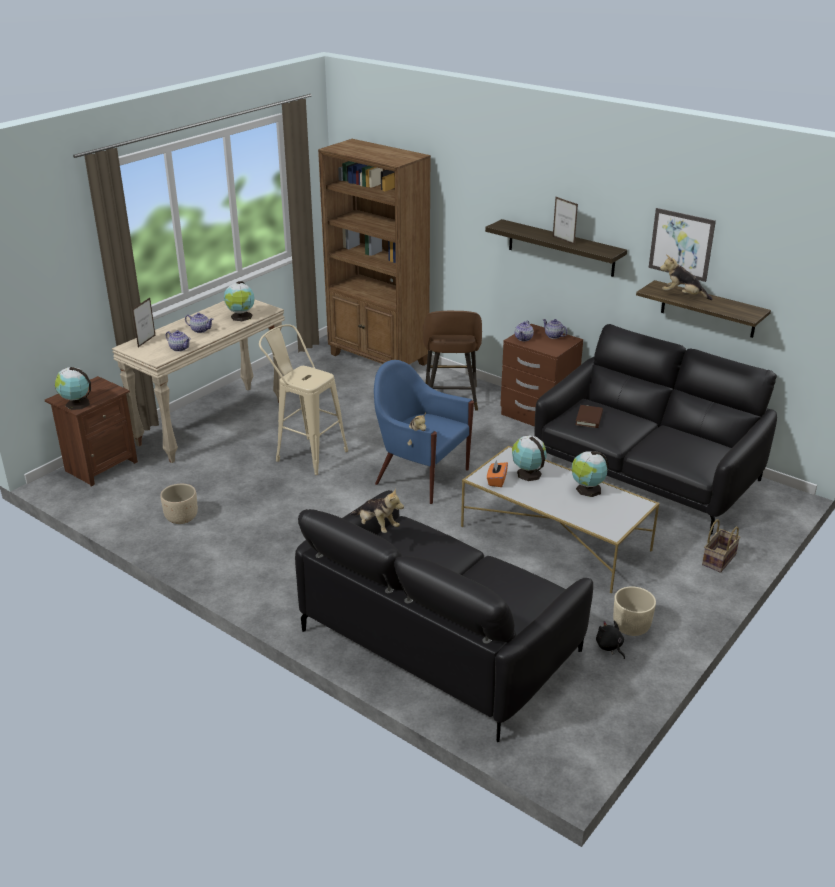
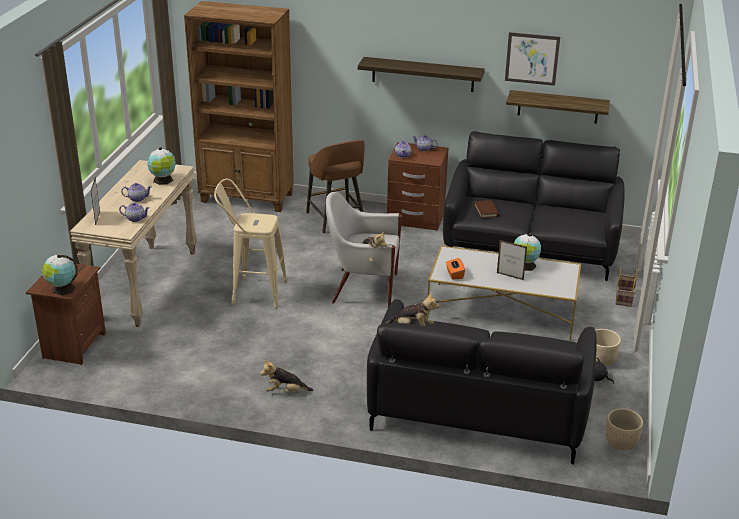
camera: 25 degrees left, 0 degrees up
(182, 518) = (191, 370): beige planter -> beige planter (621, 443)
(420, 476) = (363, 288): blue armchair -> white armchair
(527, 473) = (472, 263): globe -> none
(563, 240) = (430, 68): picture frame -> picture frame (510, 276)
(682, 296) = (541, 99): plush toy -> plush toy (285, 391)

